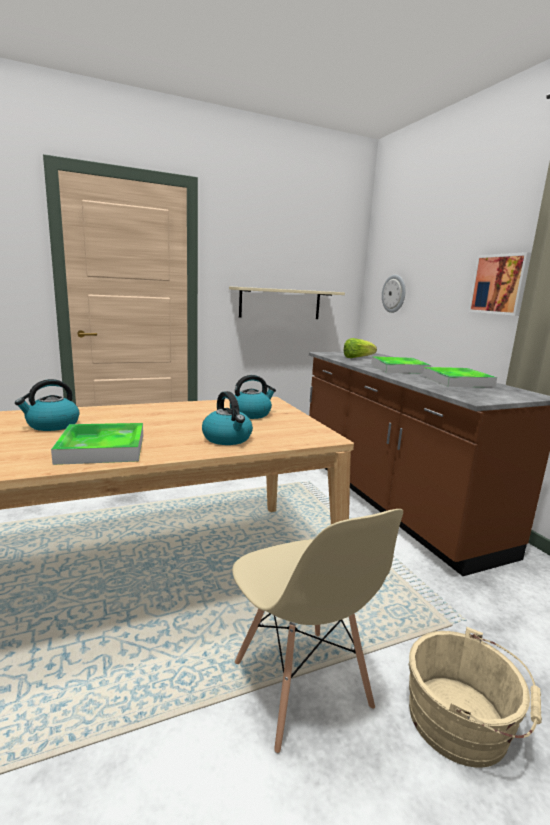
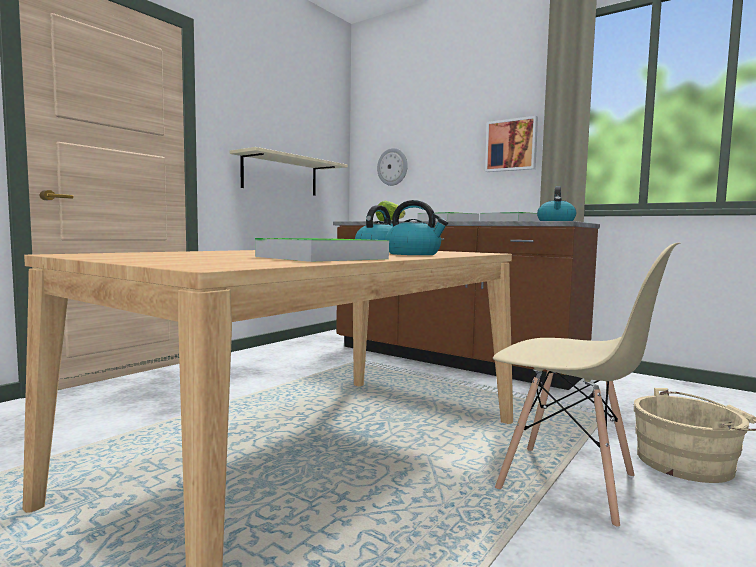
camera: 30 degrees left, 10 degrees down
(52, 425) = (196, 255): kettle -> kettle (556, 222)

